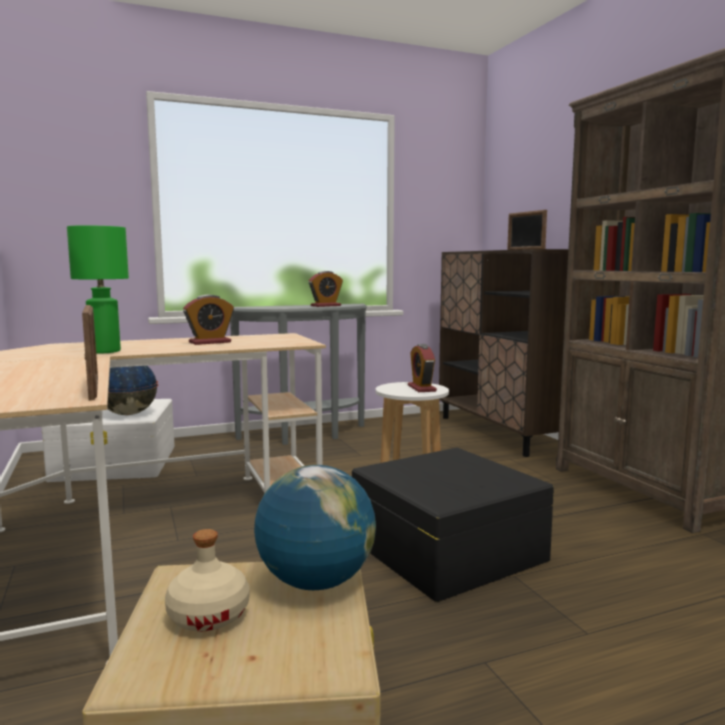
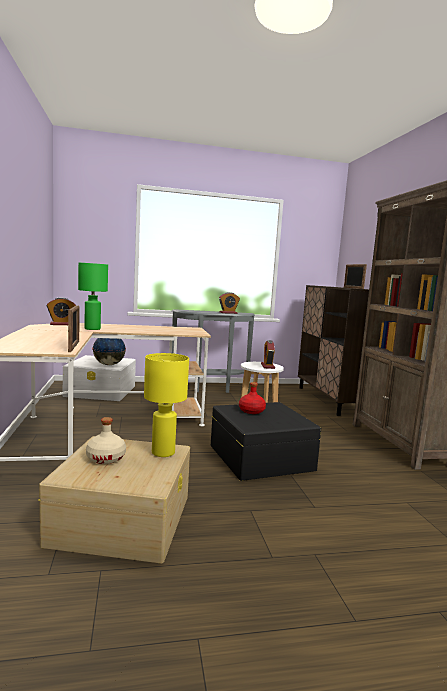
camera: 10 degrees right, 0 degrees up
(210, 342) = (149, 329): alarm clock -> alarm clock (61, 324)
(316, 582) = (162, 452): globe -> yellow table lamp
(424, 470) = (252, 411): none -> red bottle

